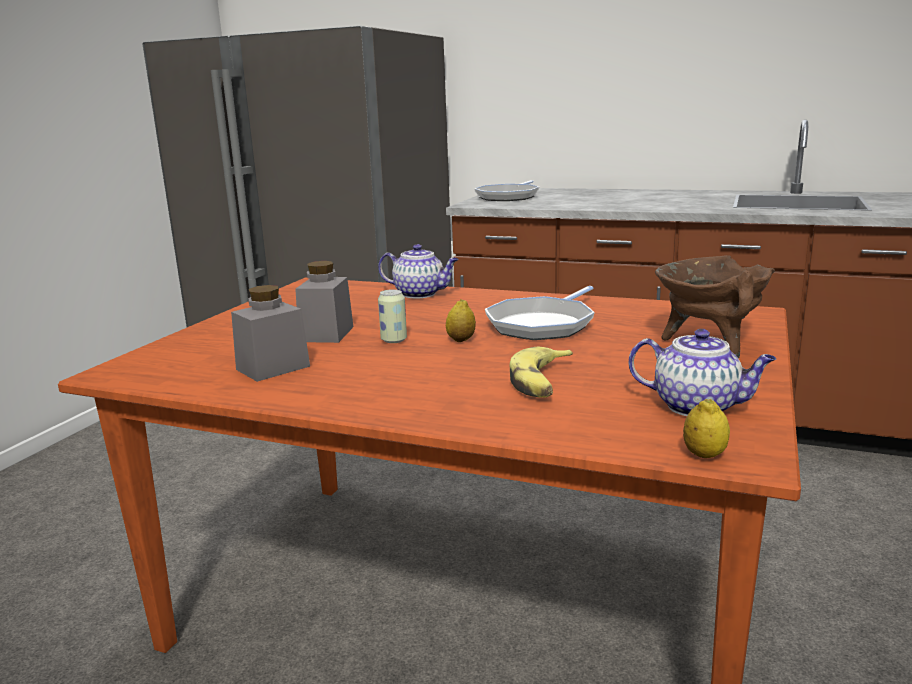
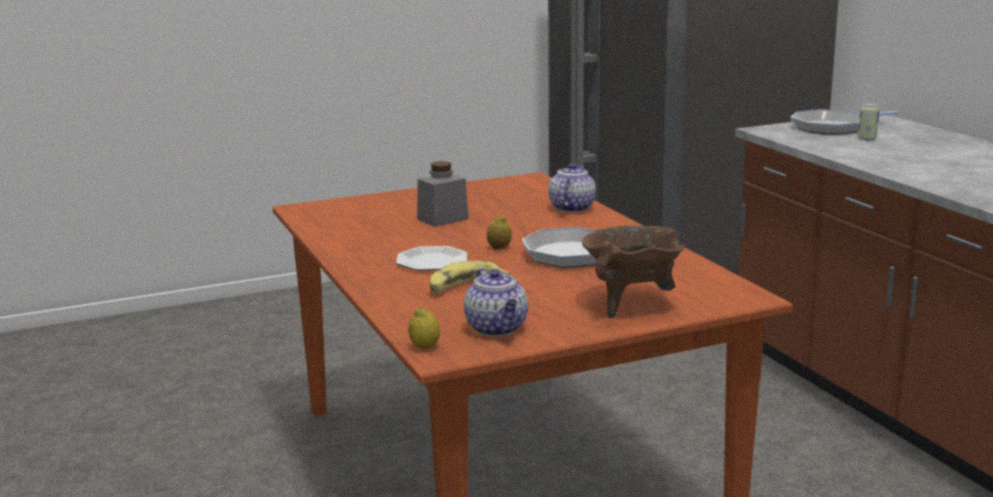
camera: 45 degrees right, 0 degrees up
(273, 368) = (368, 231): grey jar -> none
(394, 340) = (465, 235): can -> can (867, 138)
(420, 294) = (571, 208): teapot -> teapot turned 135 degrees counterclockwise
(437, 372) = (432, 261): none -> plate

